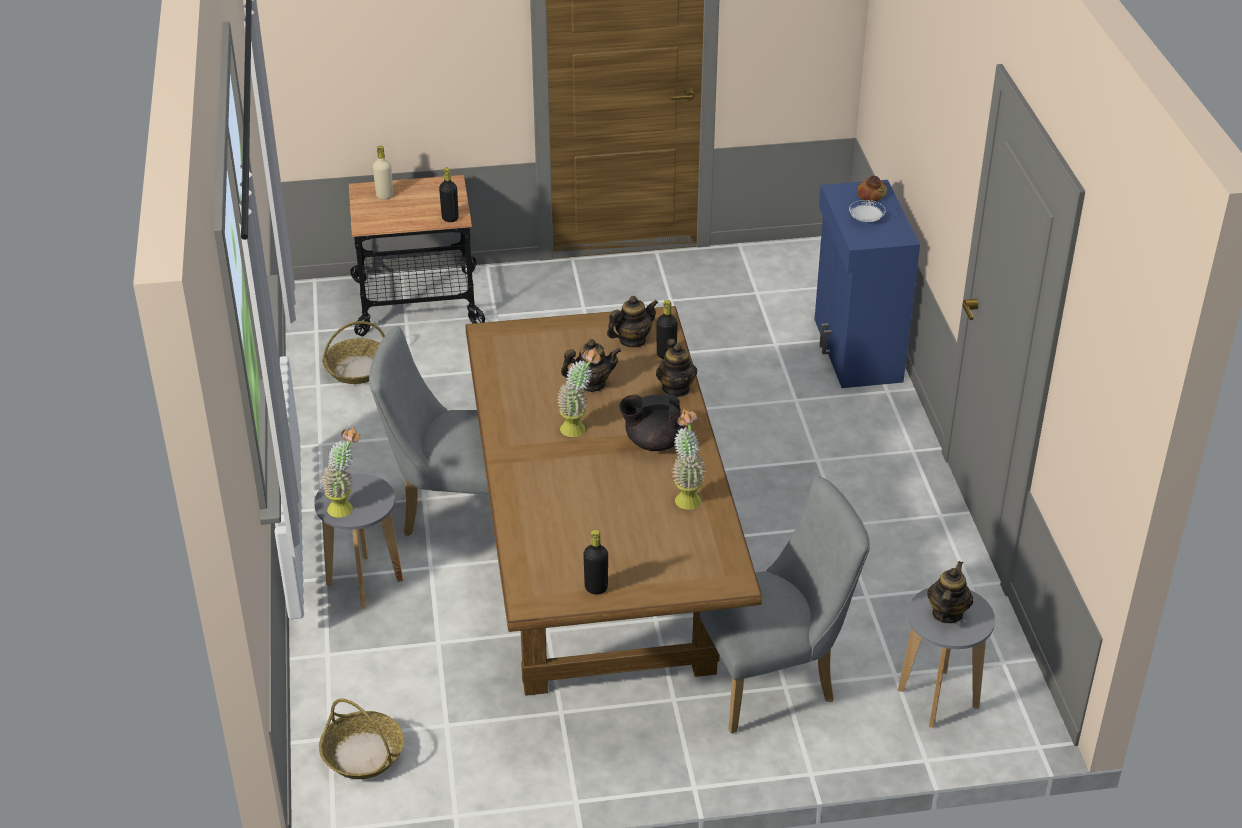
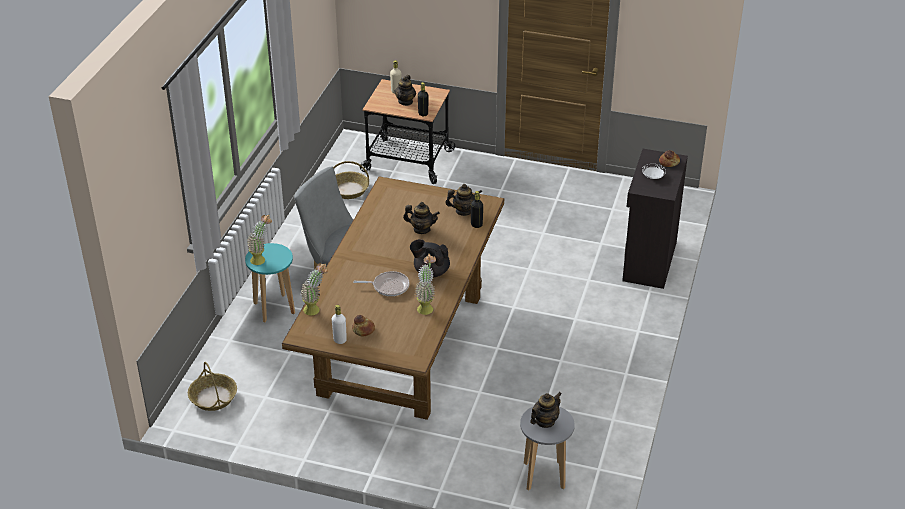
camera: 25 degrees right, 0 degrees up
(365, 582) = (274, 308): grey stool -> turquoise stool
(578, 427) = (396, 251): potted plant -> potted plant (316, 310)
(596, 588) = (340, 340): black bottle -> white bottle
(607, 483) = (388, 286): none -> frying pan
(620, 561) = (363, 330): none -> bread
(676, 388) = (467, 245): teapot -> teapot (405, 101)
(773, 680) = (457, 433): grey chair -> none
(856, 351) = (648, 261): blue cabinet -> black cabinet

